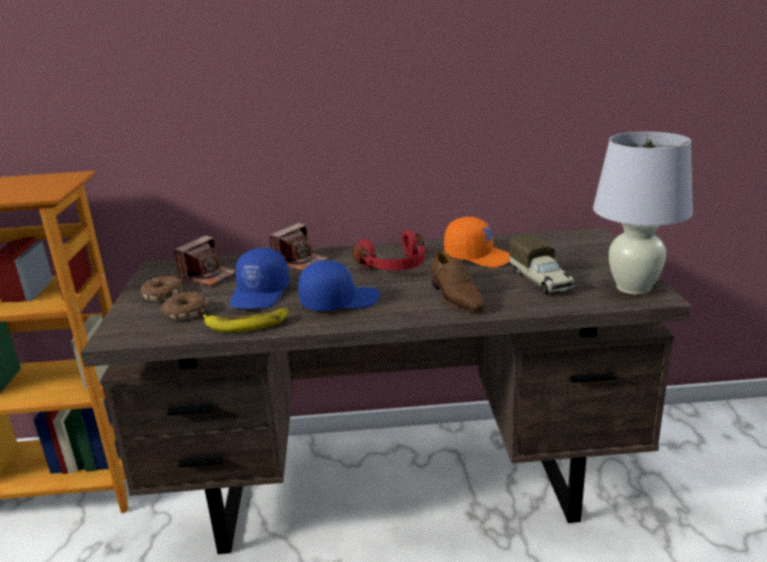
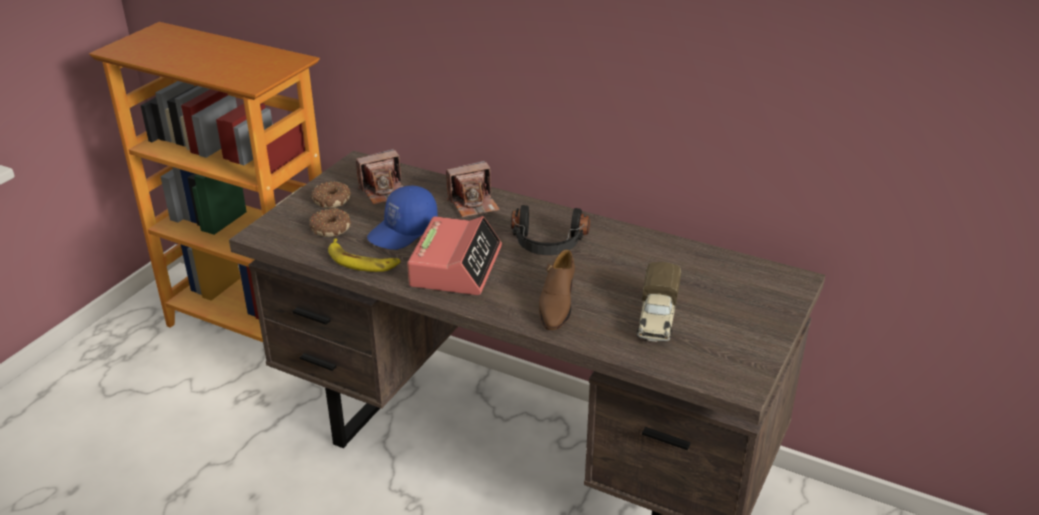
camera: 30 degrees right, 10 degrees up
(339, 301) = (456, 266): blue cap -> alarm clock
(396, 266) = (548, 244): red headphones -> black headphones
(479, 256) = (639, 262): orange cap -> none
(633, 287) = (735, 365): white table lamp -> none

